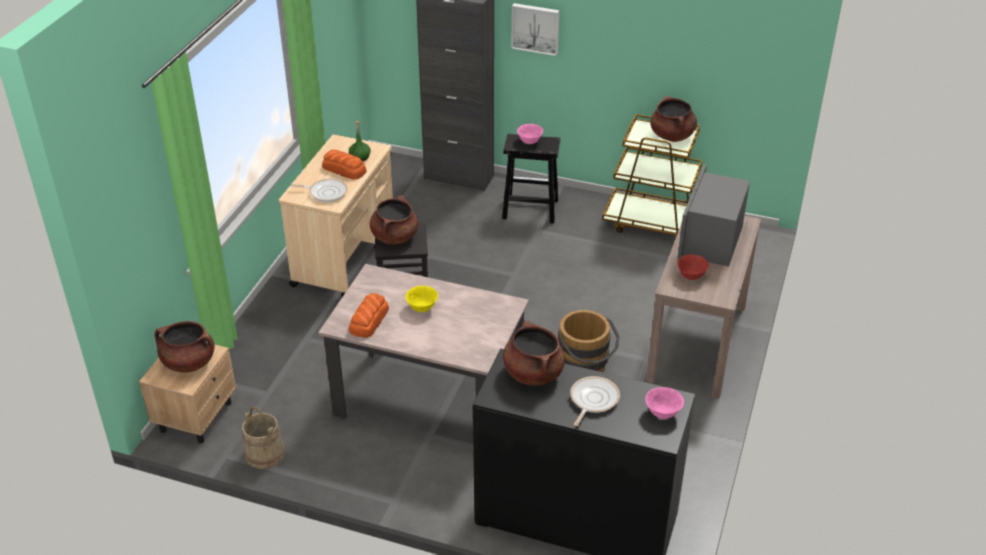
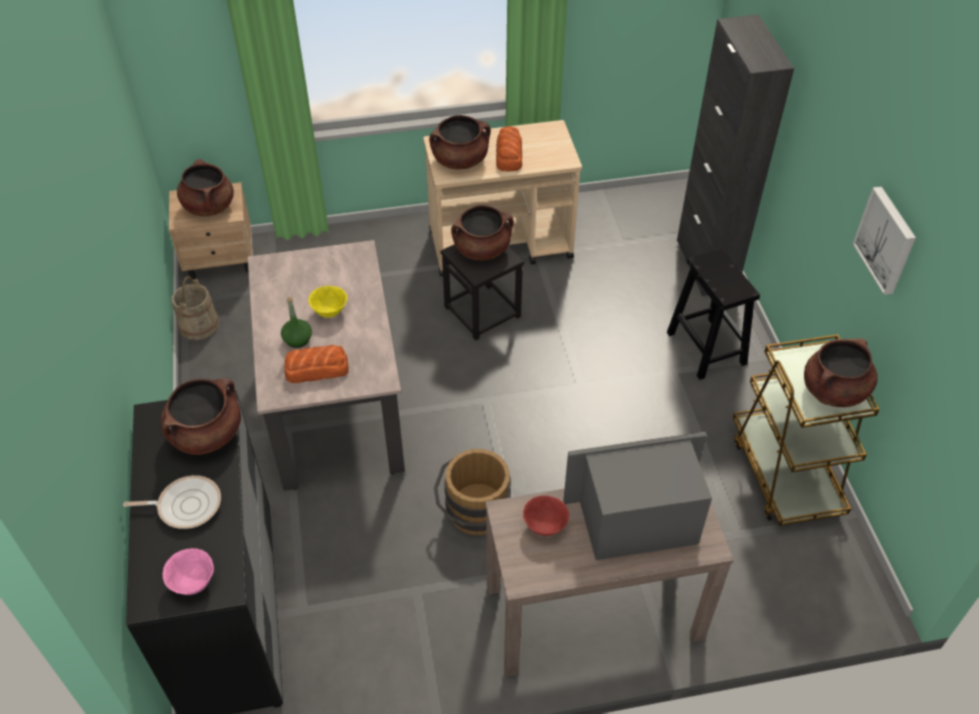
camera: 60 degrees right, 10 degrees up
(326, 192) = (460, 160): frying pan -> brown cooking pot
(360, 157) = (540, 155): green bottle -> green bottle (297, 339)
(368, 321) = (285, 282): bread -> bread (316, 369)
(530, 141) = (725, 273): pink bowl -> none
(536, 28) = (813, 148): picture -> picture (887, 240)

